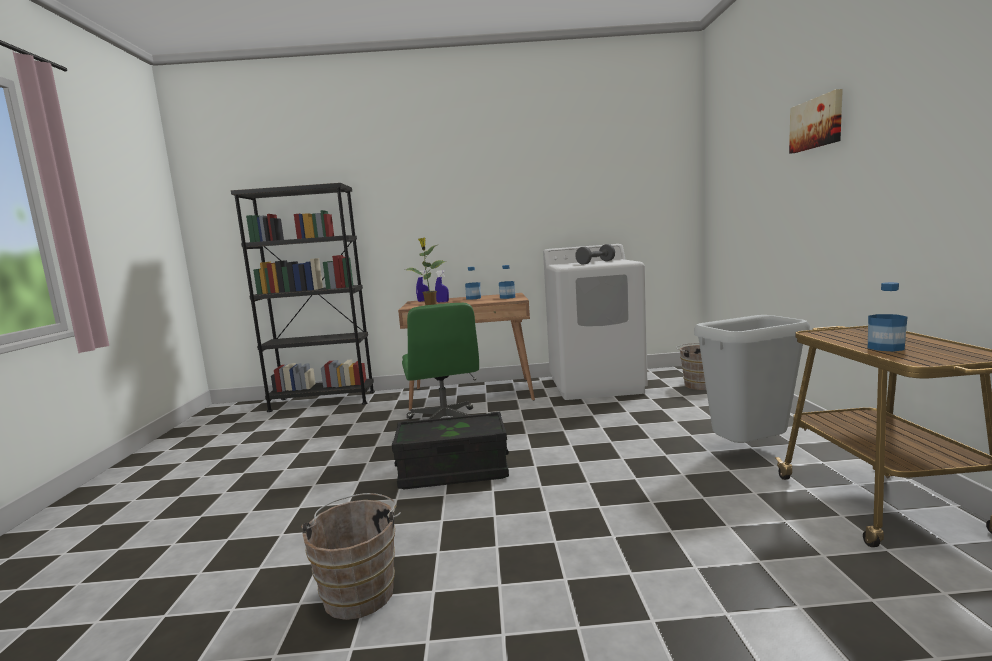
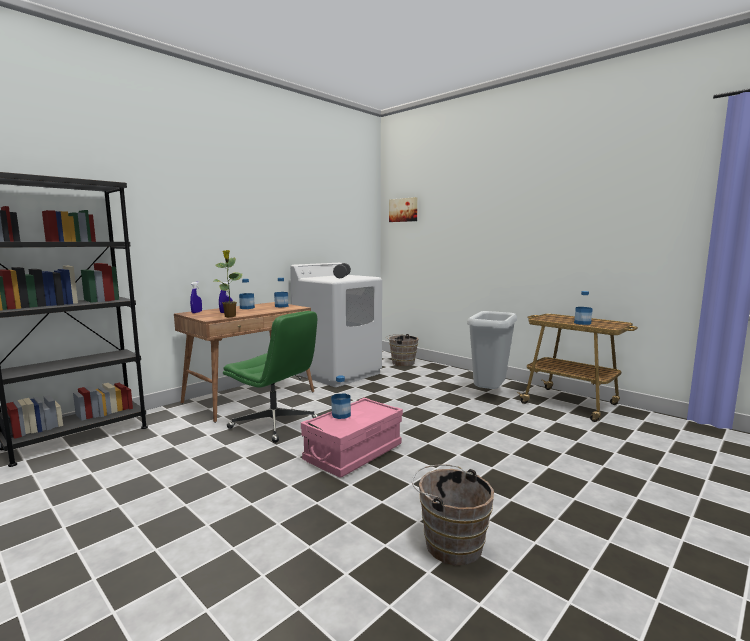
camera: 45 degrees left, 0 degrees up
(441, 423) = (341, 415): none -> bottle
(453, 471) = (353, 453): black storage box -> pink storage box
(817, 123) = (493, 200): picture -> picture (403, 210)

